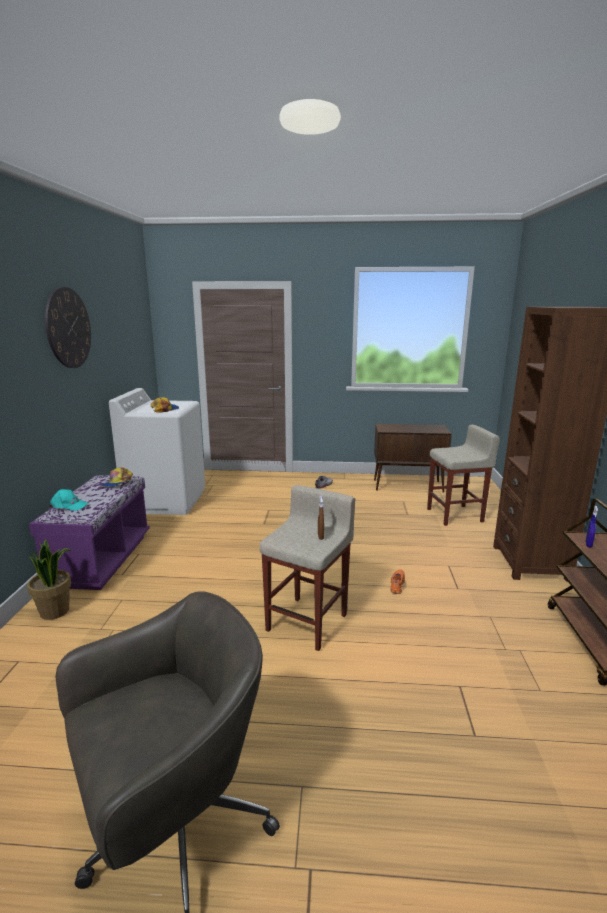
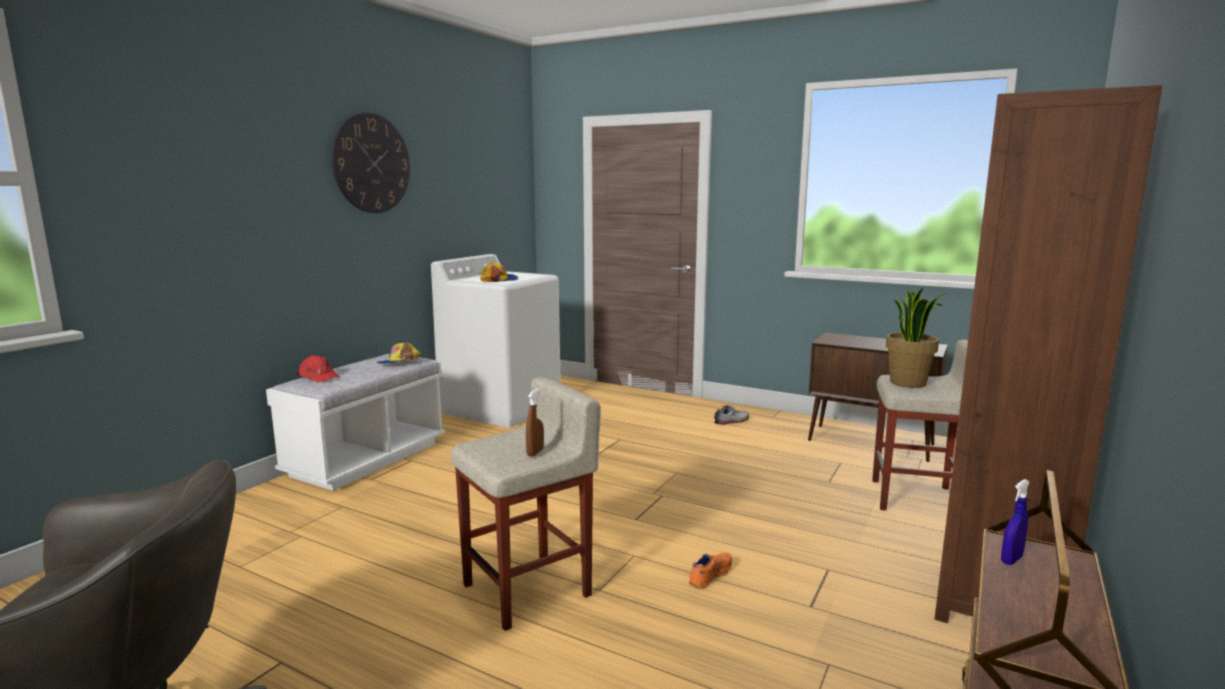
camera: 25 degrees right, 5 degrees down
(55, 611) = (268, 502): potted plant -> potted plant (908, 383)
(68, 506) = (318, 377): turquoise cap -> red cap
(102, 560) = (366, 459): purple bench -> white bench

